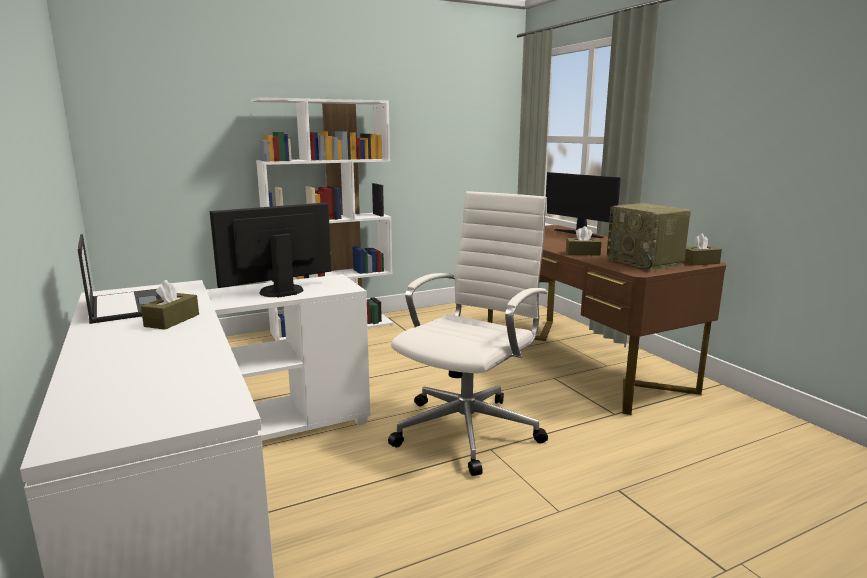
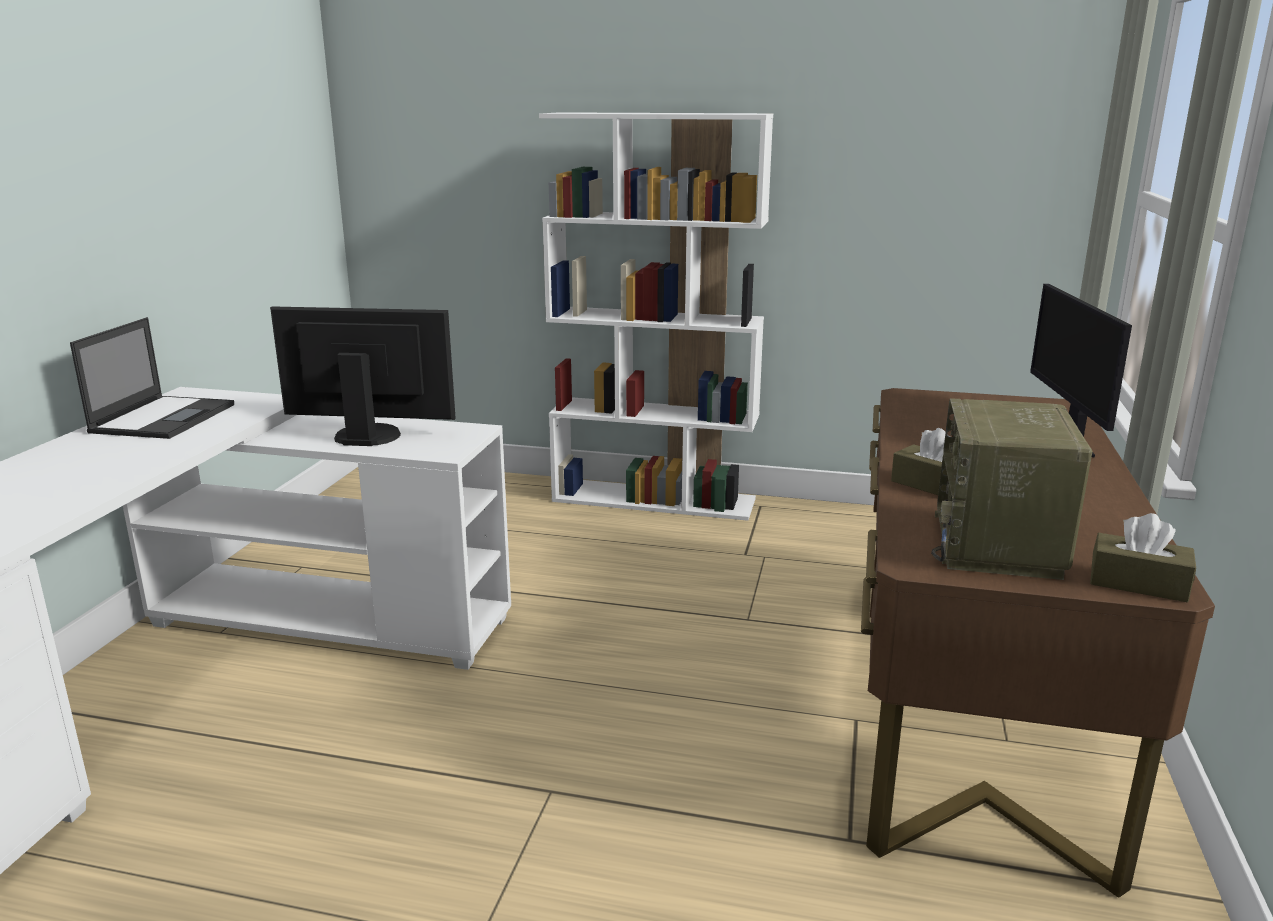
camera: 40 degrees right, 5 degrees up
(172, 320) = (144, 451): brown tissue box -> none
(470, 429) = (576, 744): white office chair -> none

